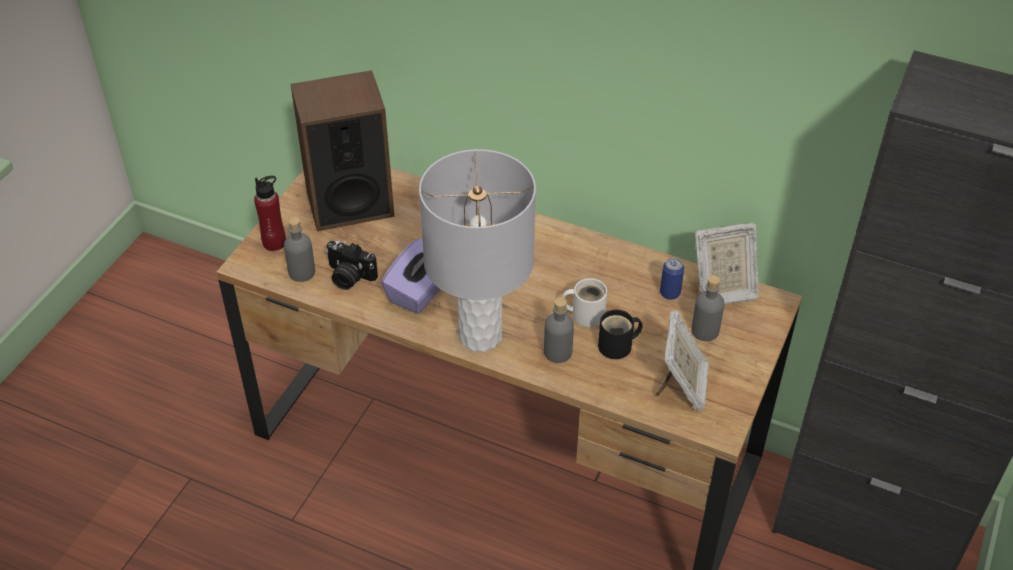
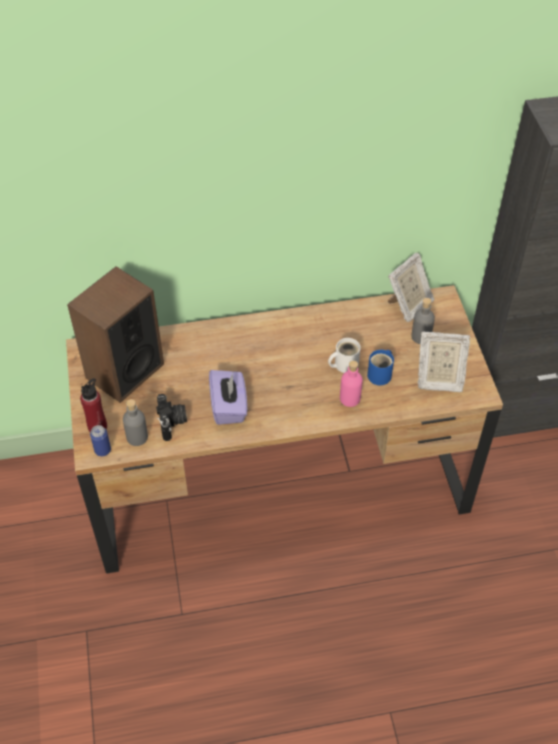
camera: 35 degrees left, 5 degrees up
(348, 277) = (172, 423): camera -> camera turned 90 degrees counterclockwise
(480, 335) = (293, 414): grey table lamp -> none
(558, 352) = (350, 398): grey bottle -> pink bottle
(618, 346) = (381, 374): black mug -> blue mug
(670, 293) = (381, 324): can -> can (102, 450)
(682, 387) = (438, 379): picture frame -> picture frame turned 120 degrees clockwise

